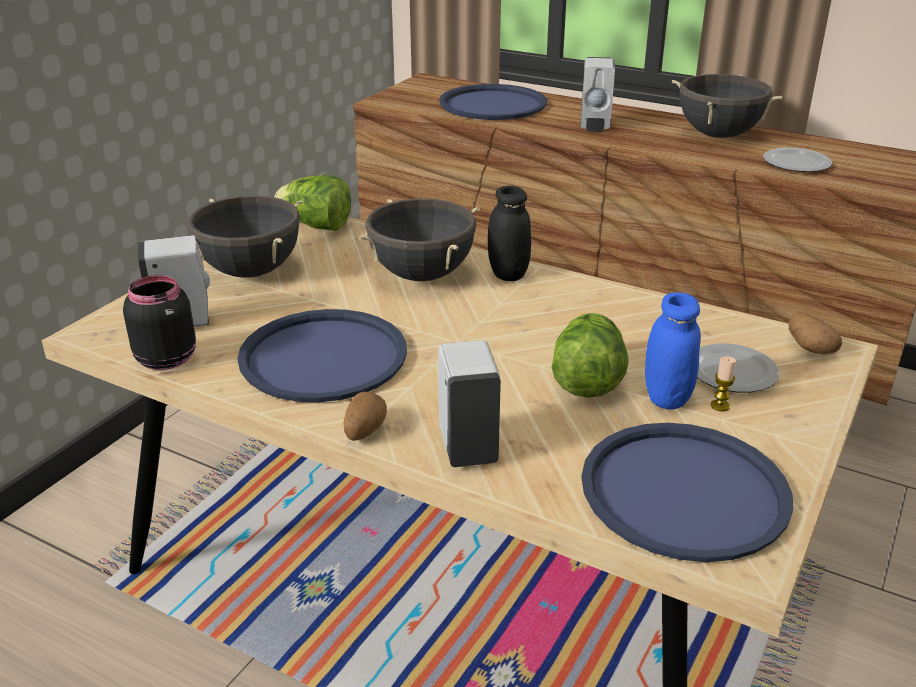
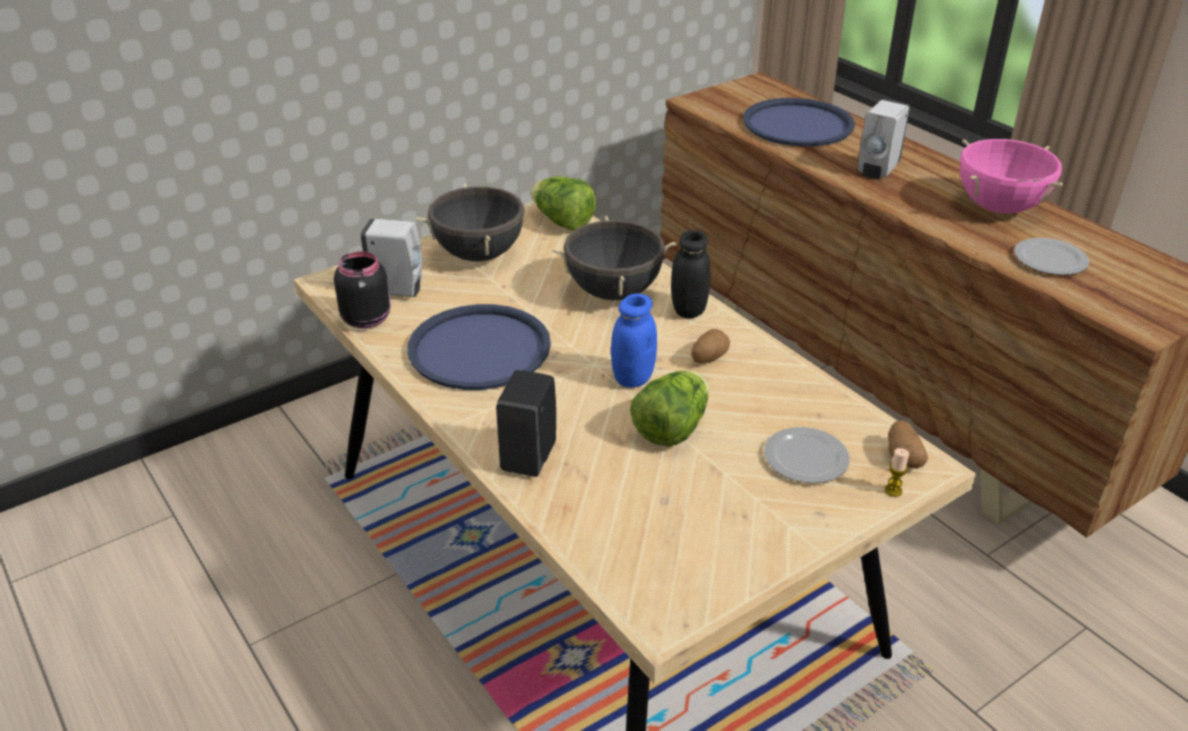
camera: 25 degrees right, 5 degrees up
(364, 431) = (463, 420): potato -> potato (708, 358)
(467, 446) = (529, 457): white soap dispenser -> black soap dispenser
(667, 398) = (725, 465): blue jar -> blue jar (633, 378)
(684, 491) = (666, 547): blue tray -> none
(719, 135) = (999, 208): black cooking pot -> pink cooking pot
(720, 406) = (765, 486): candle -> candle (893, 490)

